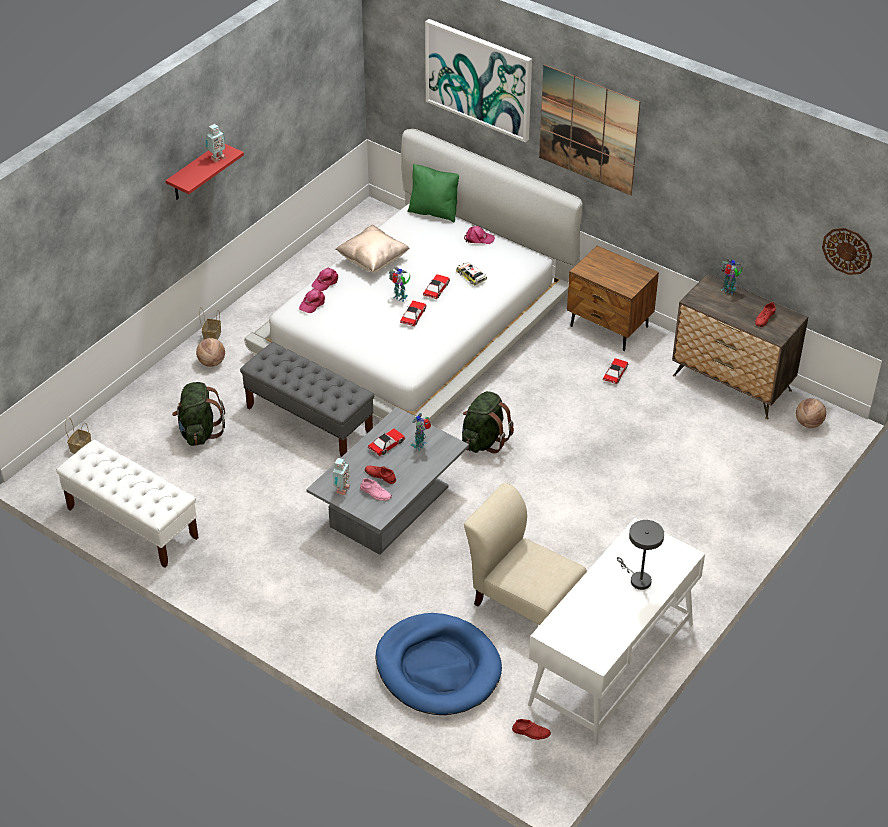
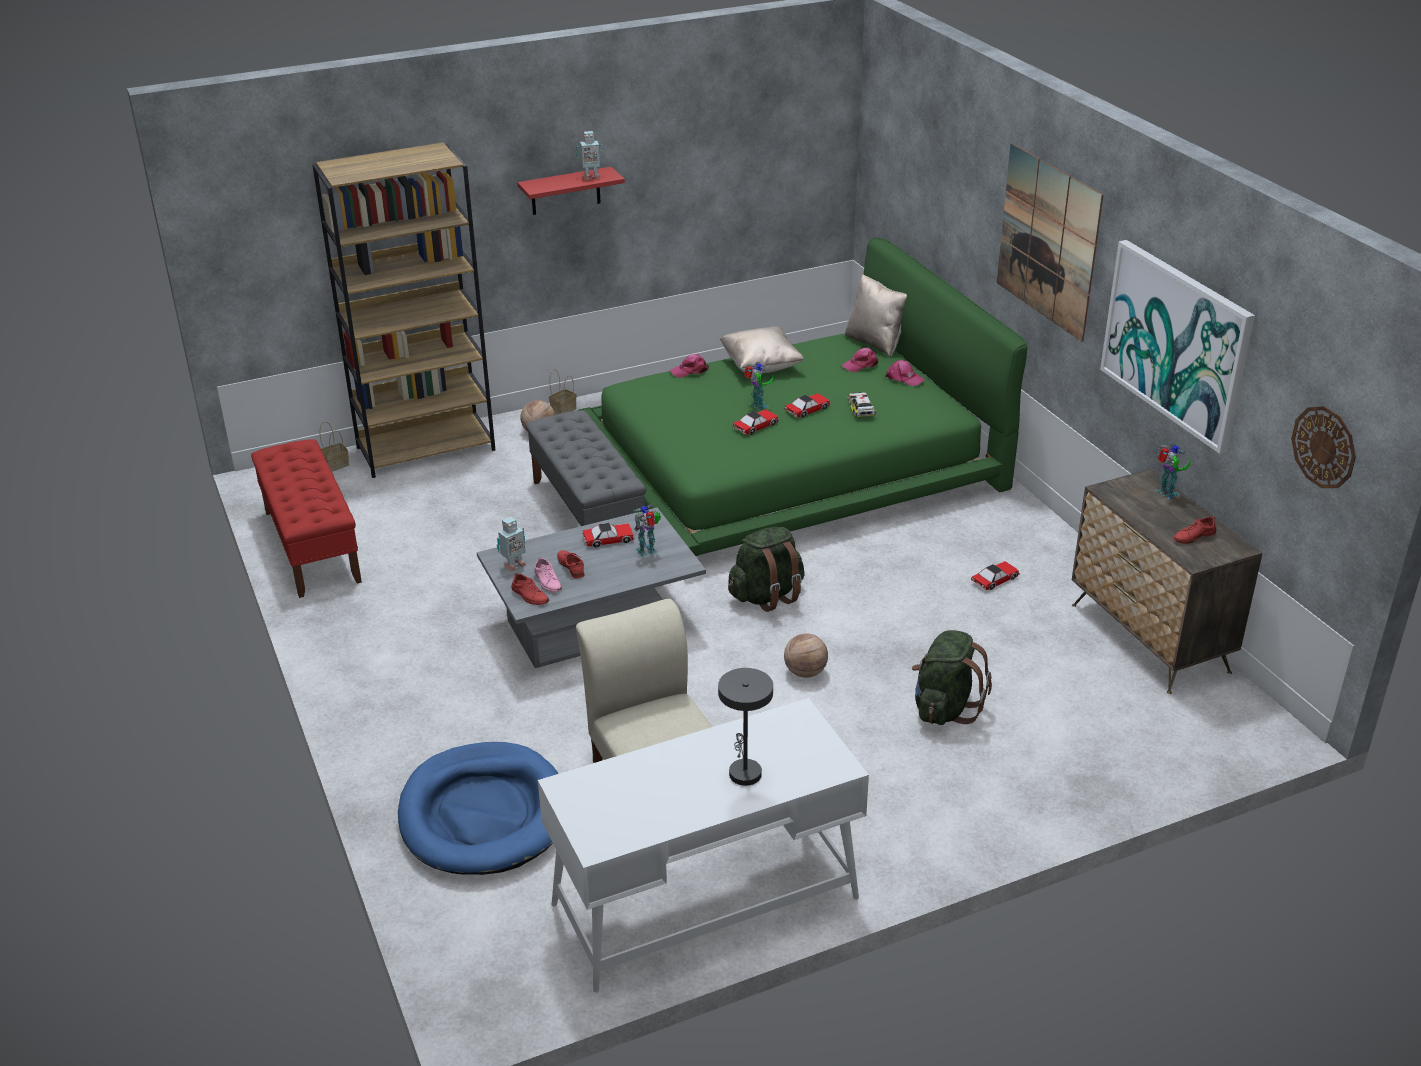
camera: 30 degrees right, 10 degrees down
(132, 523) = (311, 546): white bench -> red bench
(138, 407) = (426, 448): none -> brown bookcase
(199, 432) = (463, 488): green backpack -> green backpack (944, 708)
(312, 303) = (656, 385): pink cap -> pink cap (861, 365)
(417, 326) = (792, 463): white bed -> green bed
(434, 212) = (876, 343): green pillow -> beige pillow
(479, 79) = (951, 170): picture -> picture (1176, 343)
(531, 732) = (525, 938): red shoe -> red shoe (530, 596)
(609, 327) = (1028, 531): brown nightstand -> none
(808, 423) = (1227, 719): basketball -> basketball (805, 672)

